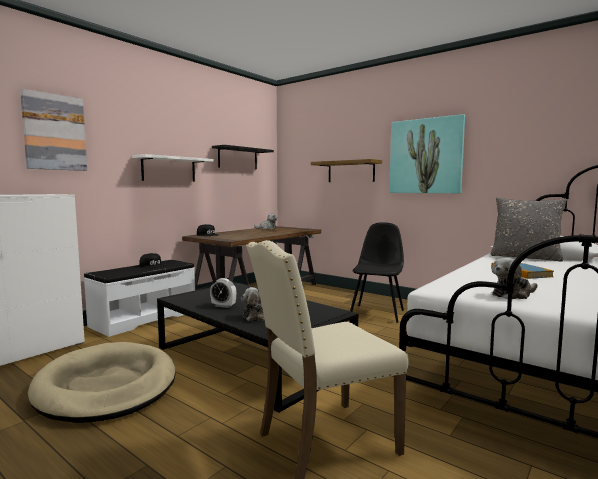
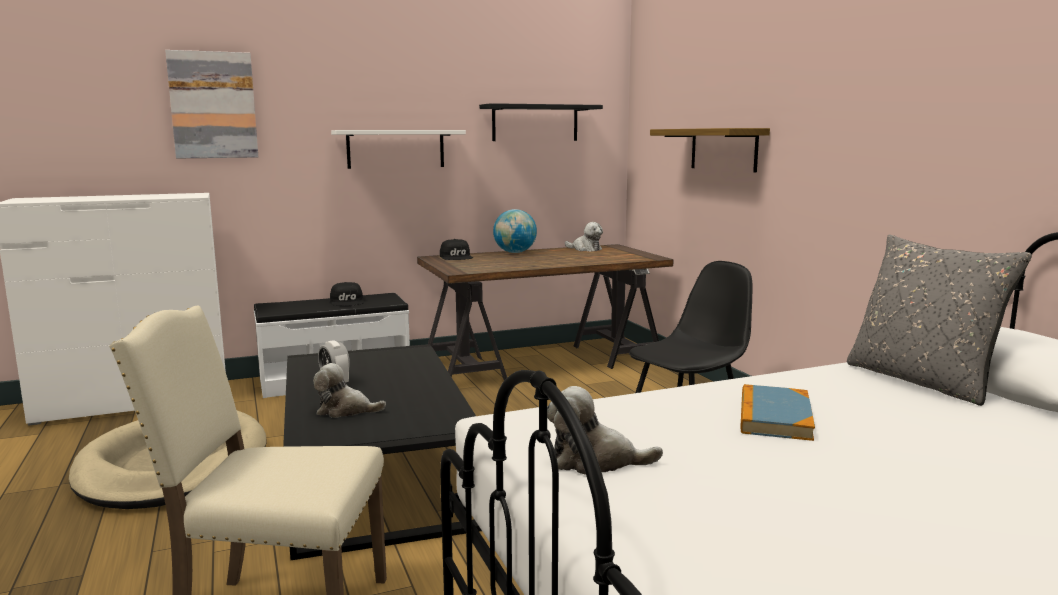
camera: 30 degrees right, 5 degrees up
(234, 231) = (515, 252): none -> globe
(426, 156) = (839, 123): picture -> none

